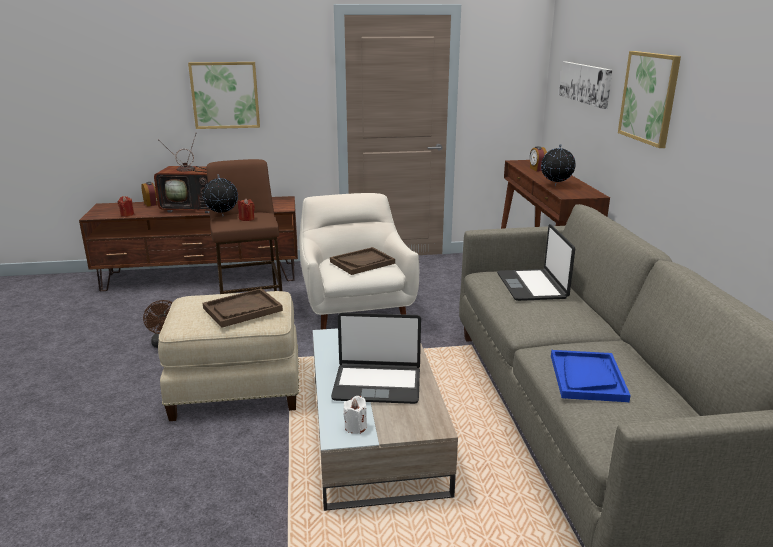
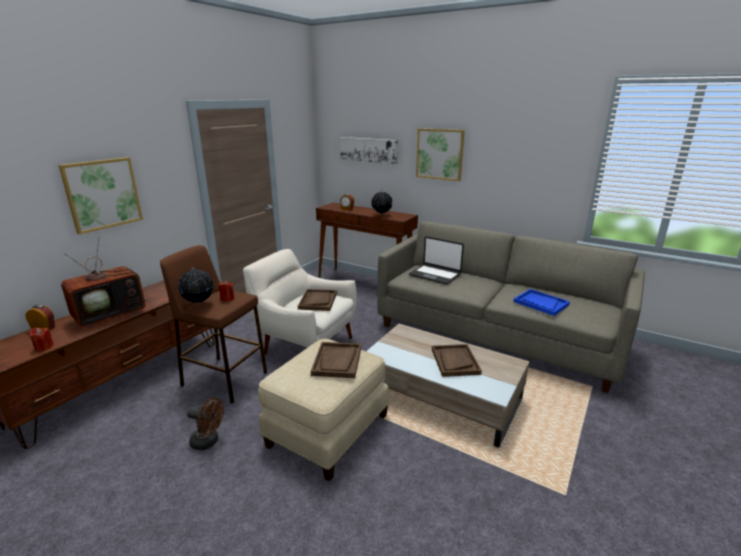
camera: 50 degrees left, 0 degrees up
(355, 427) = (493, 386): white candle -> none
(377, 384) = (455, 361): laptop -> brown tray

